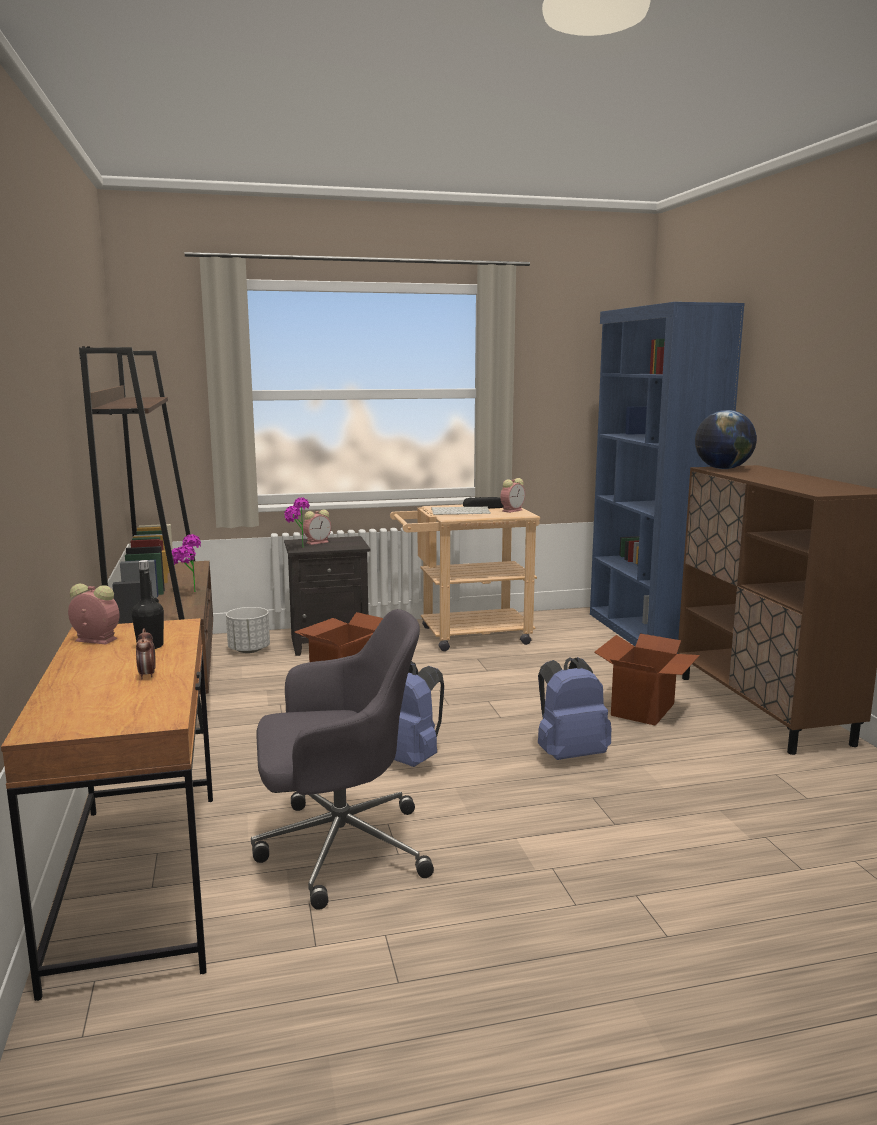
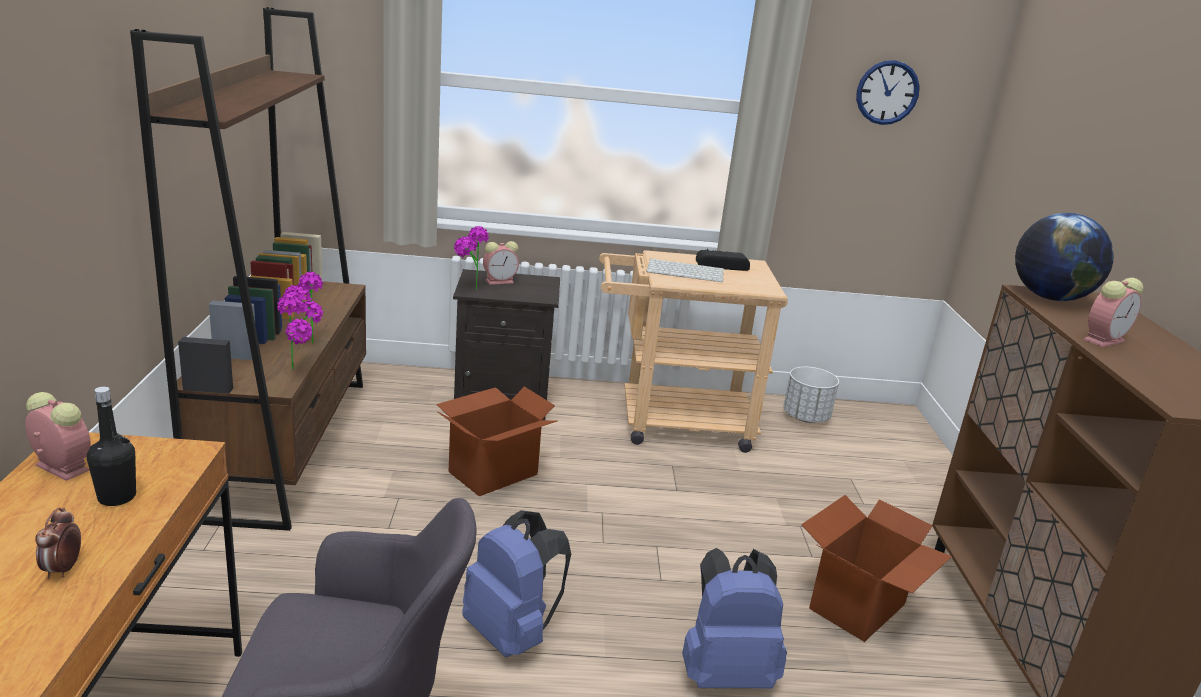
camera: 10 degrees right, 10 degrees up
(199, 605) = (303, 369): none -> potted plant
(248, 650) = (403, 398): white planter -> white planter (805, 417)
(512, 510) = (756, 279): alarm clock -> alarm clock (1104, 340)
(575, 372) = (887, 92): none -> wall clock
(647, 633) = (912, 462): blue bookcase -> none

